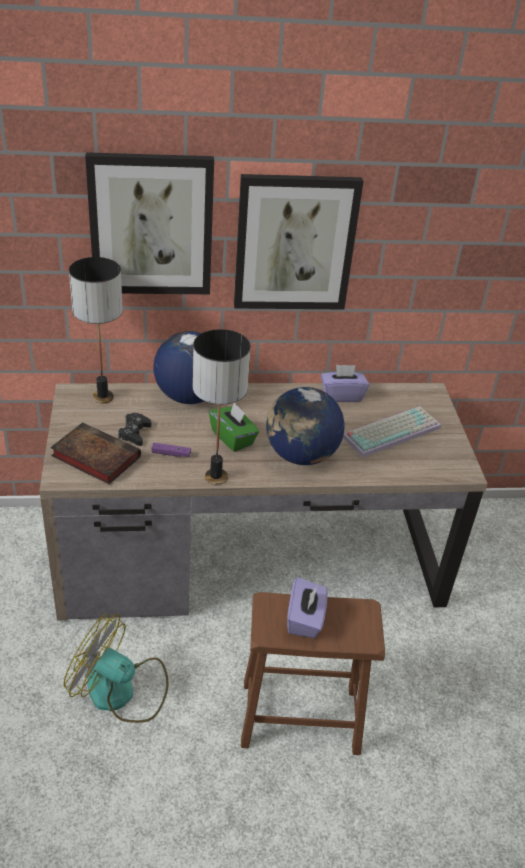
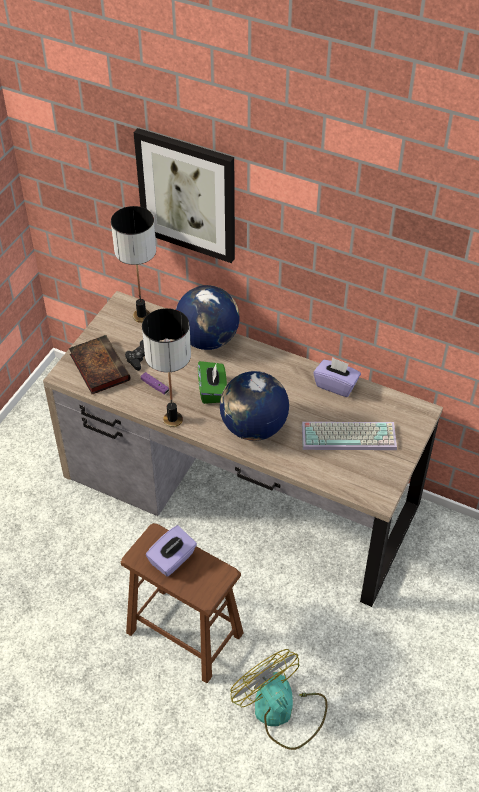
camera: 35 degrees right, 10 degrees up
(121, 691) = (73, 551): fan -> fan (281, 711)
(295, 243) = (304, 244): picture -> none

